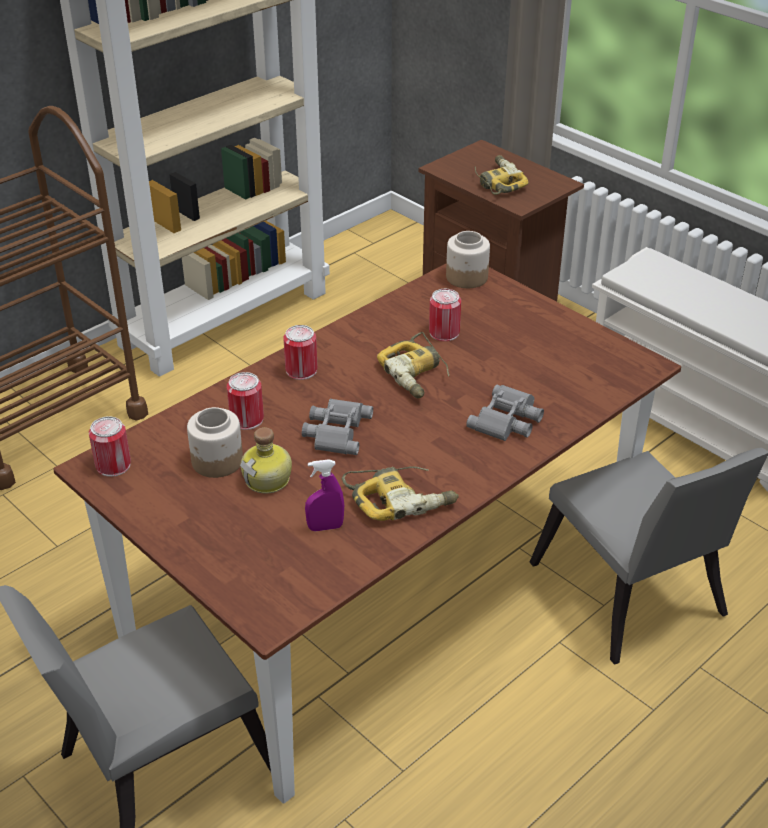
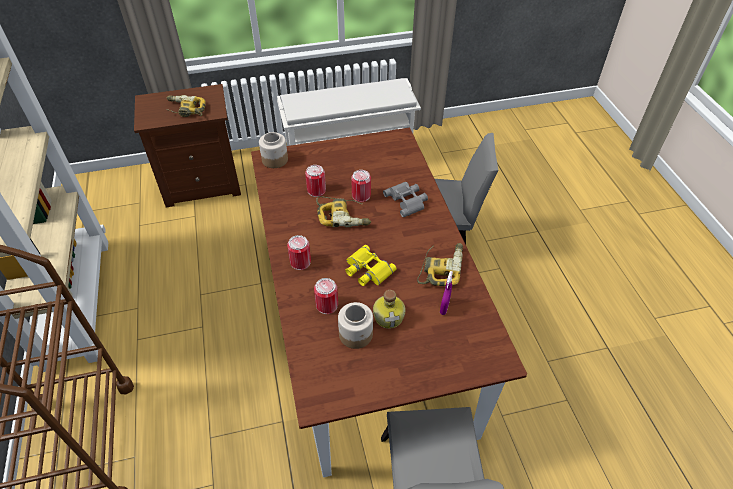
camera: 60 degrees left, 10 degrees up
(113, 465) = (322, 390): can -> can (361, 195)
(335, 431) = (367, 270): grey binoculars -> yellow binoculars

